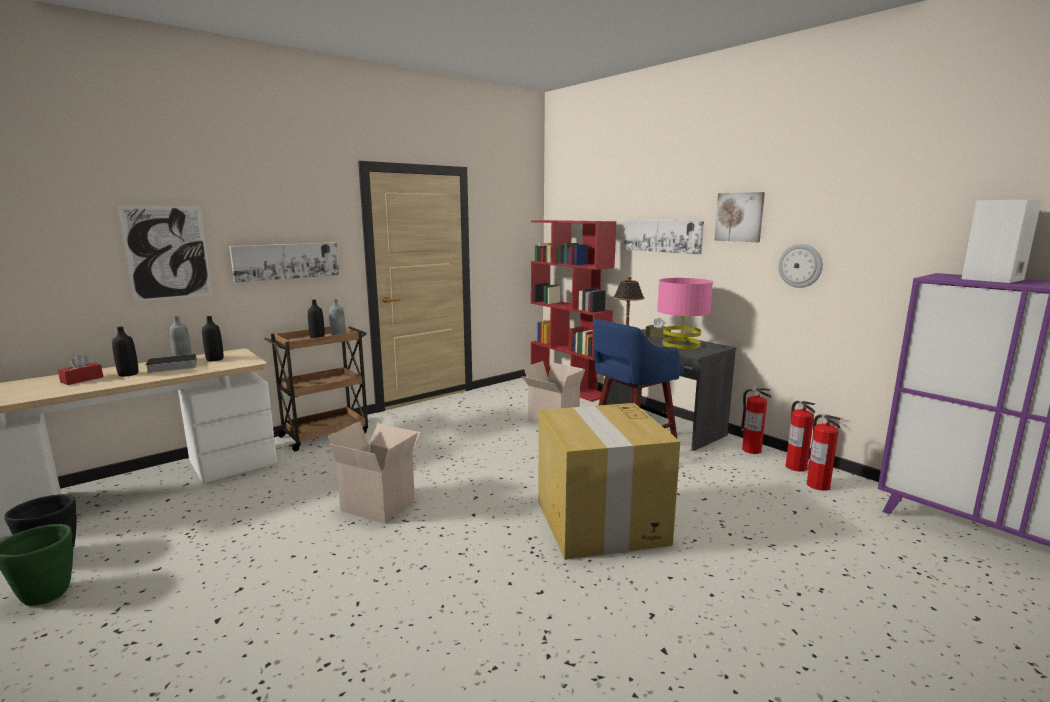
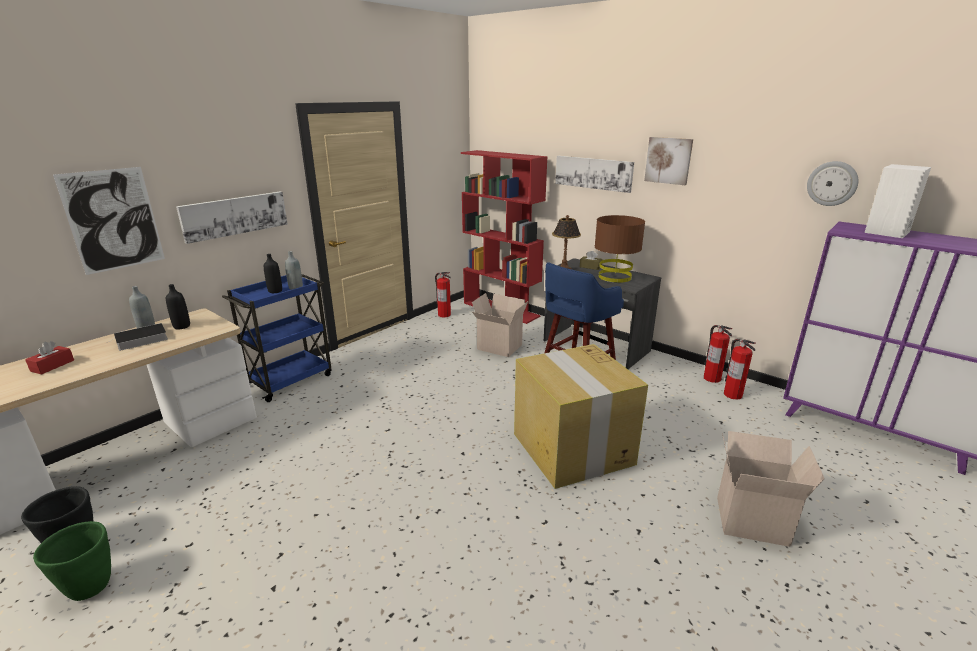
camera: 10 degrees left, 10 degrees up
(128, 374) = (100, 354): black bottle -> none
(326, 434) = (291, 380): brown cart -> blue cart
(380, 505) = (375, 452): cardboard box -> cardboard box (752, 520)
(681, 345) = (615, 277): pink table lamp -> brown table lamp
(751, 450) = (673, 364): fire extinguisher -> fire extinguisher (444, 314)
(800, 265) = (722, 208): wall clock -> wall clock (832, 183)

